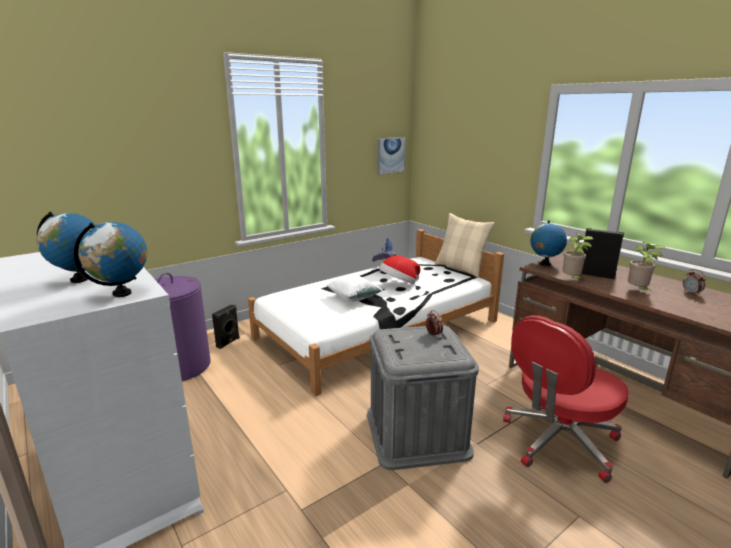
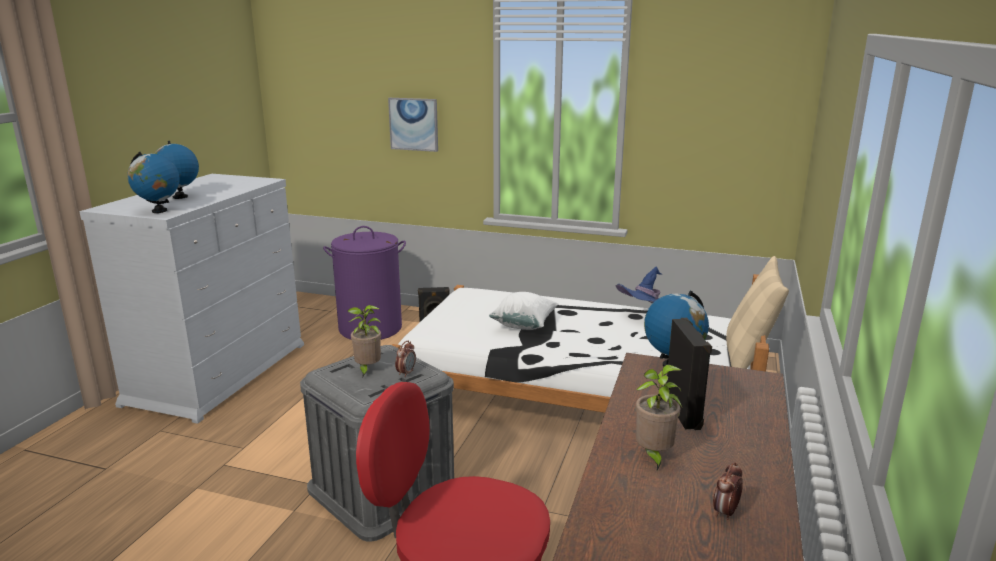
camera: 55 degrees right, 0 degrees up
(390, 155) = (756, 140): picture -> picture (414, 124)
(398, 284) = (604, 334): hat -> none
(572, 280) = (624, 396): potted plant -> potted plant (367, 370)

